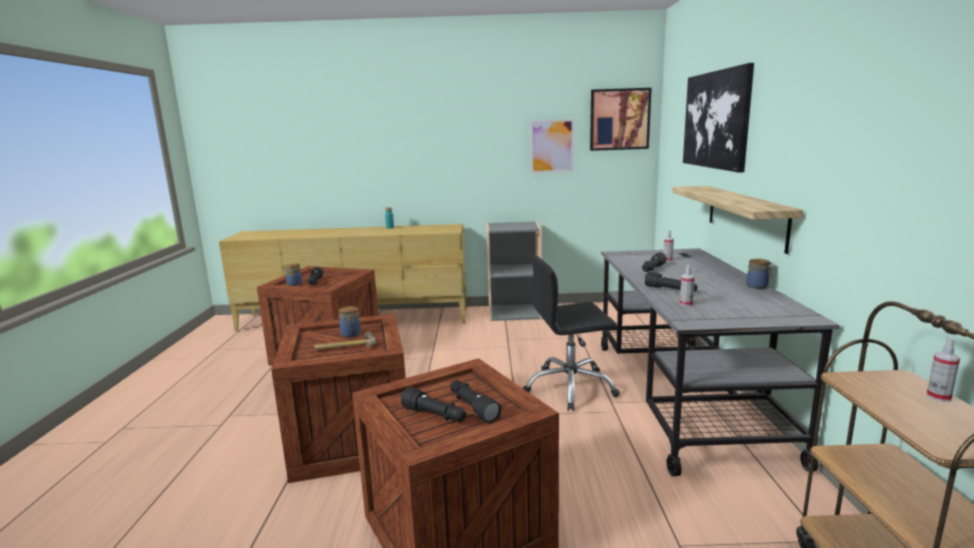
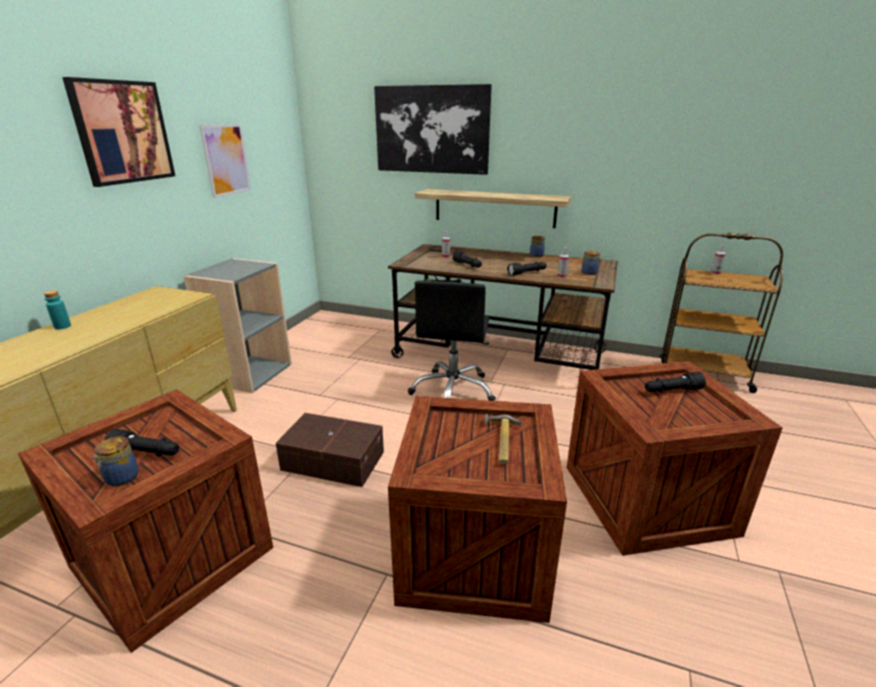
camera: 70 degrees left, 10 degrees up
(351, 334) = (460, 435): jar -> jar (590, 273)
(429, 366) = (333, 460): none -> brown storage box
(434, 415) = (687, 408): black flashlight -> none
(619, 119) = (274, 125): picture -> picture (122, 132)
(683, 396) = (499, 354): grey desk -> brown desk

